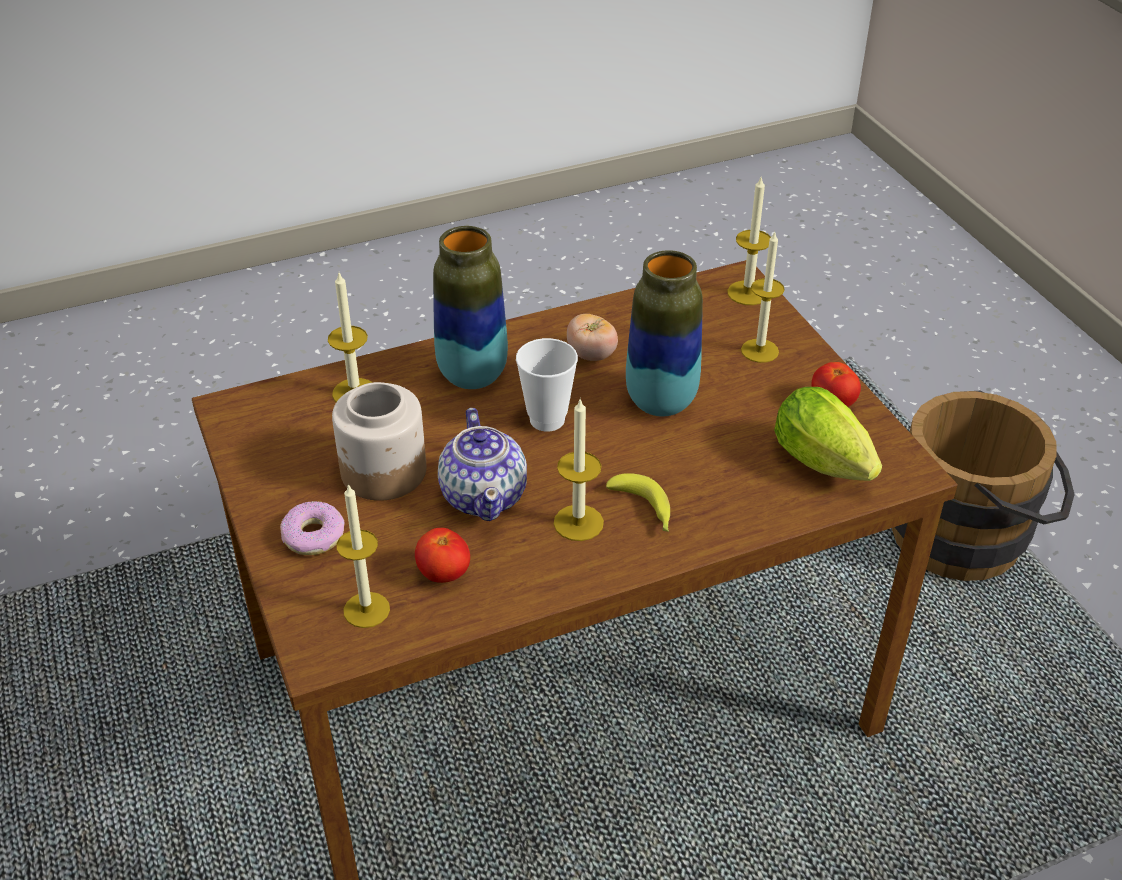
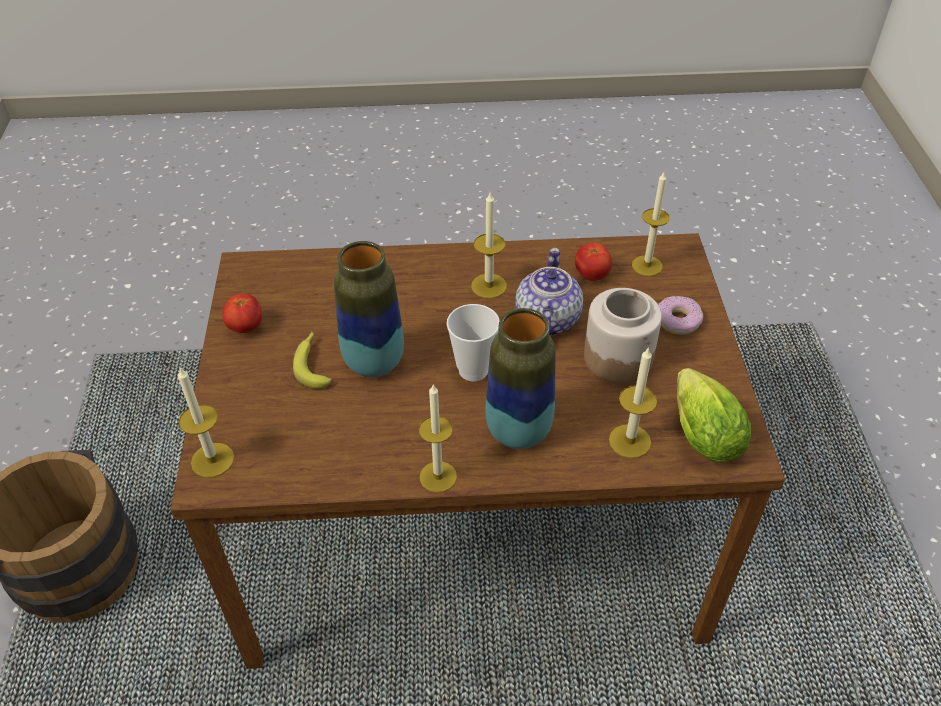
camera: 160 degrees left, 5 degrees up
(591, 355) = (403, 426): tomato -> none
(644, 510) = (440, 283): banana -> banana (313, 363)
(759, 351) = (258, 390): candle -> candle (438, 477)
(827, 466) = (294, 282): lettuce -> lettuce (700, 431)

